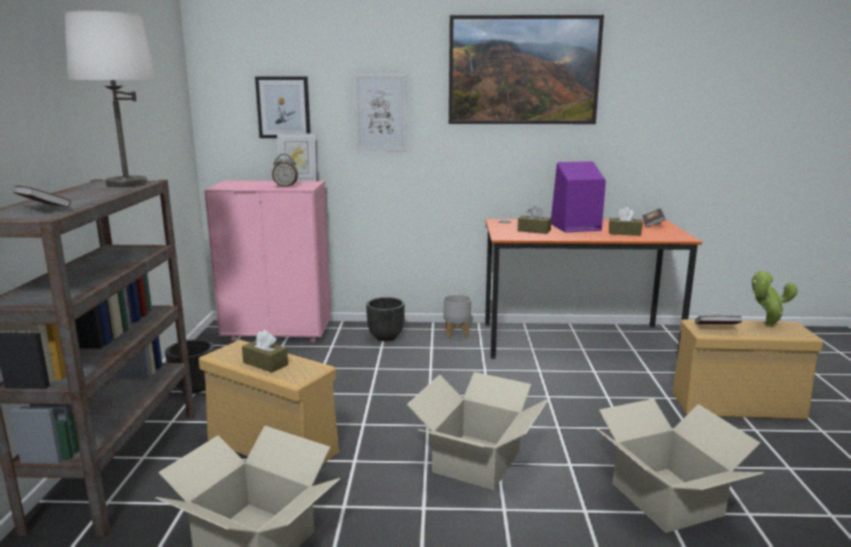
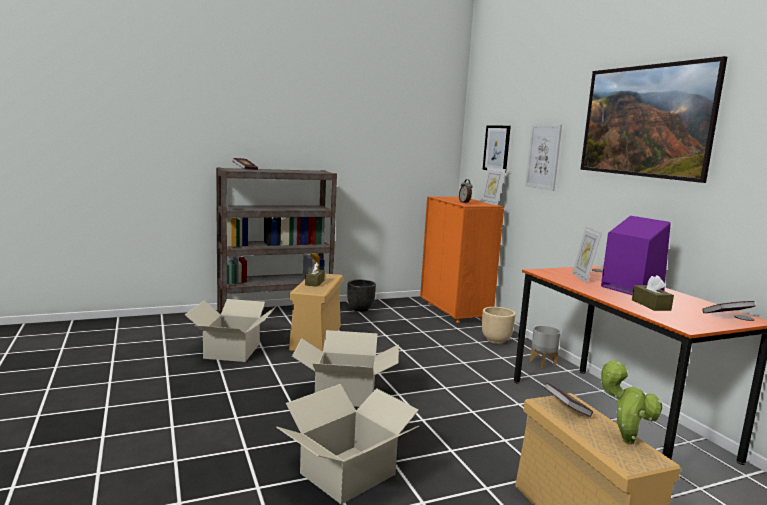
camera: 65 degrees right, 5 degrees down
(126, 184) = (316, 172): white table lamp -> none
(279, 333) = (455, 312): pink cabinet -> orange cabinet
(386, 337) = (496, 340): black planter -> beige planter
(534, 231) = (583, 278): brown tissue box -> picture frame

